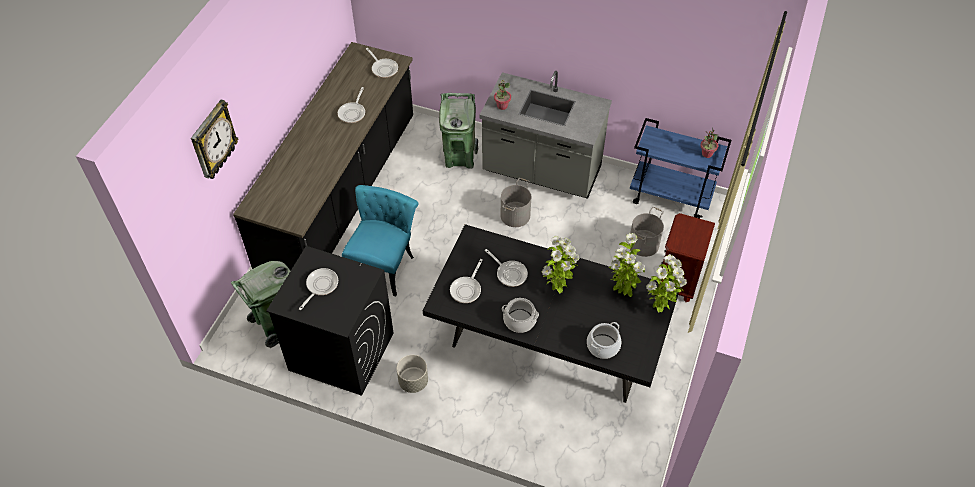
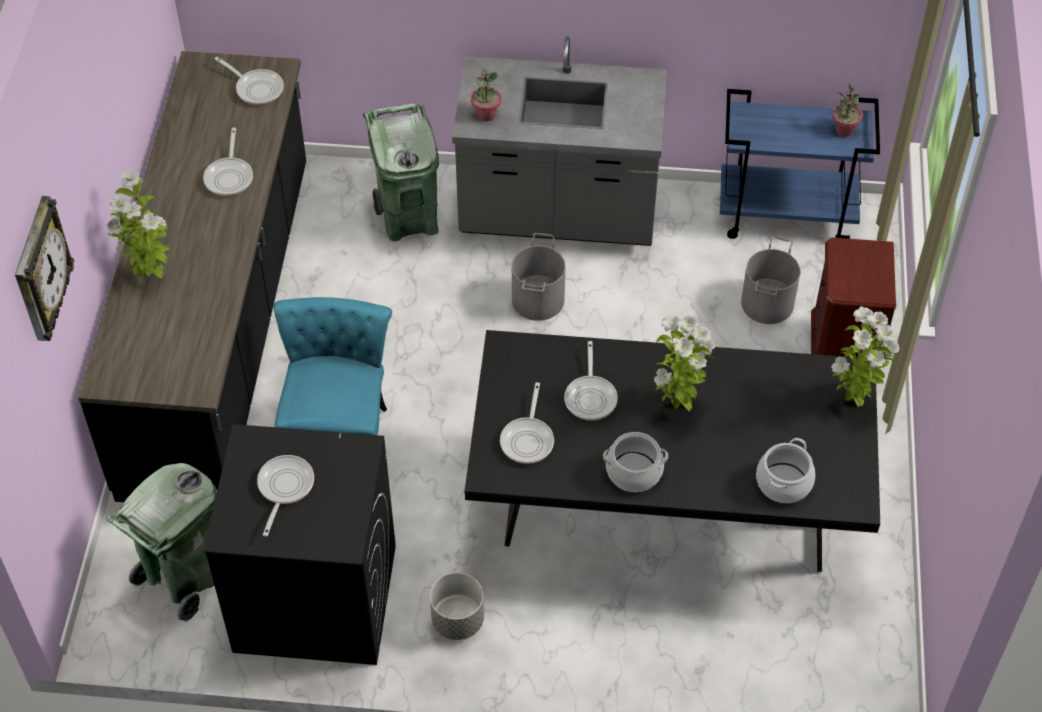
camera: 15 degrees left, 0 degrees up
(510, 273) = (591, 397): frying pan -> frying pan turned 60 degrees clockwise
(622, 291) = (785, 385): potted plant -> potted plant (151, 273)

